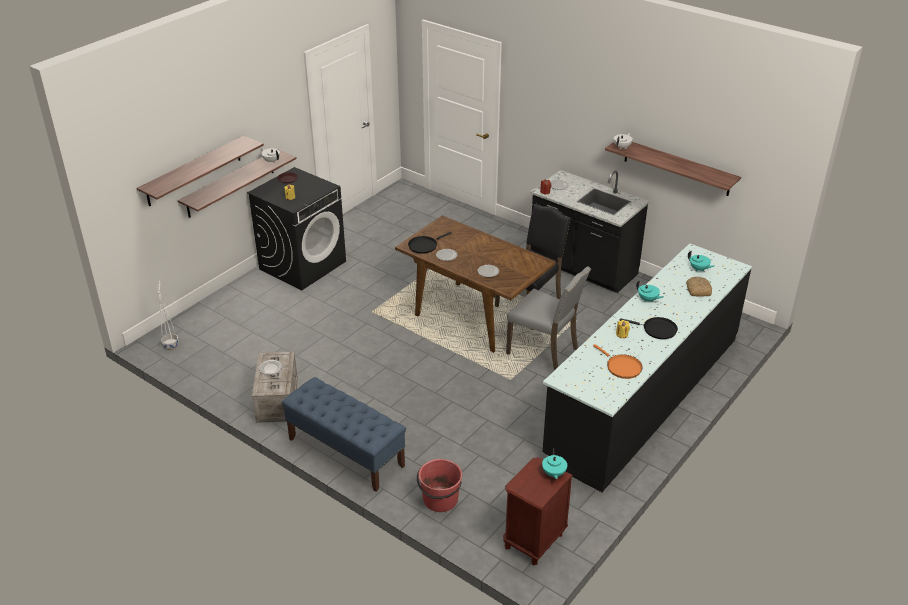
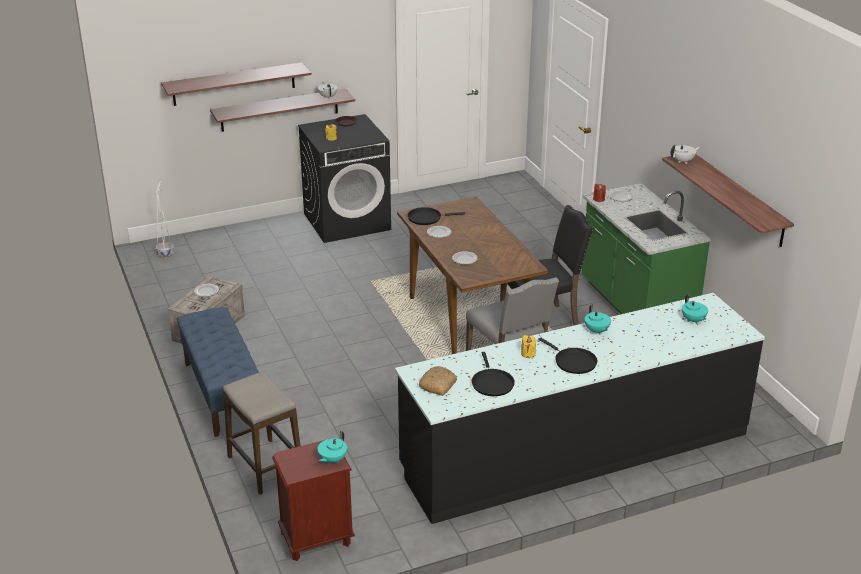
camera: 30 degrees right, 5 degrees down
(440, 500) = (265, 467): red bucket -> stool
(582, 268) = (635, 307): black counter -> green counter
(621, 367) = (492, 383): orange frying pan -> black frying pan
(697, 290) = (667, 340): bread -> bread (438, 385)

